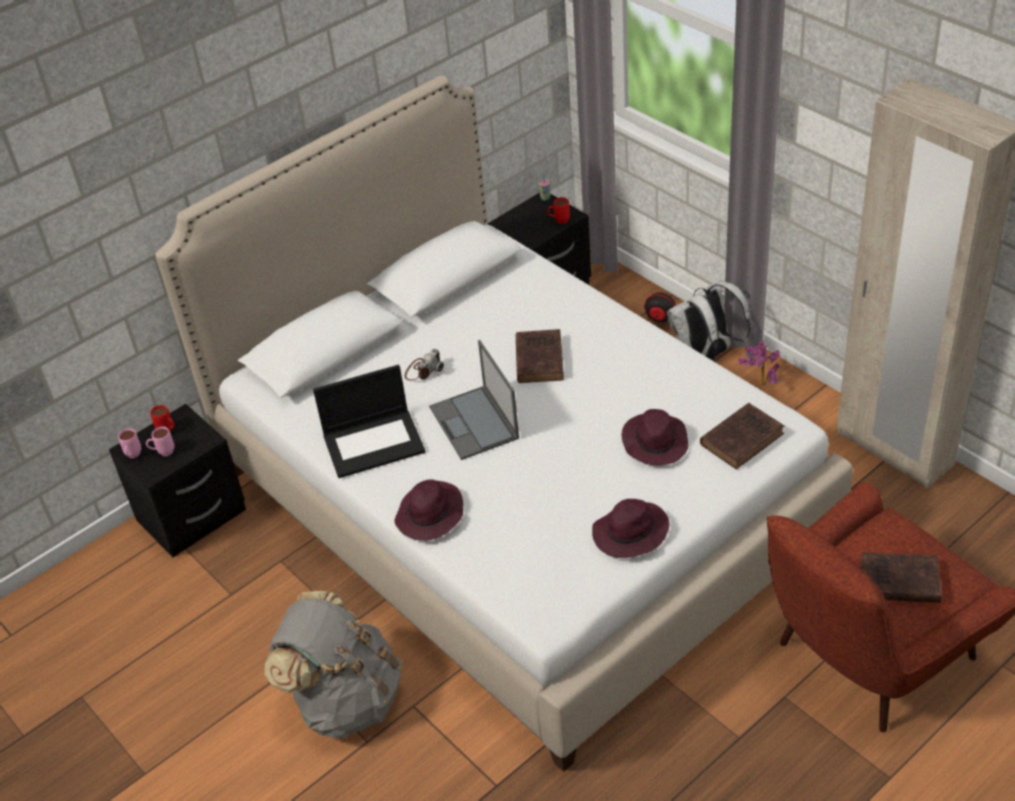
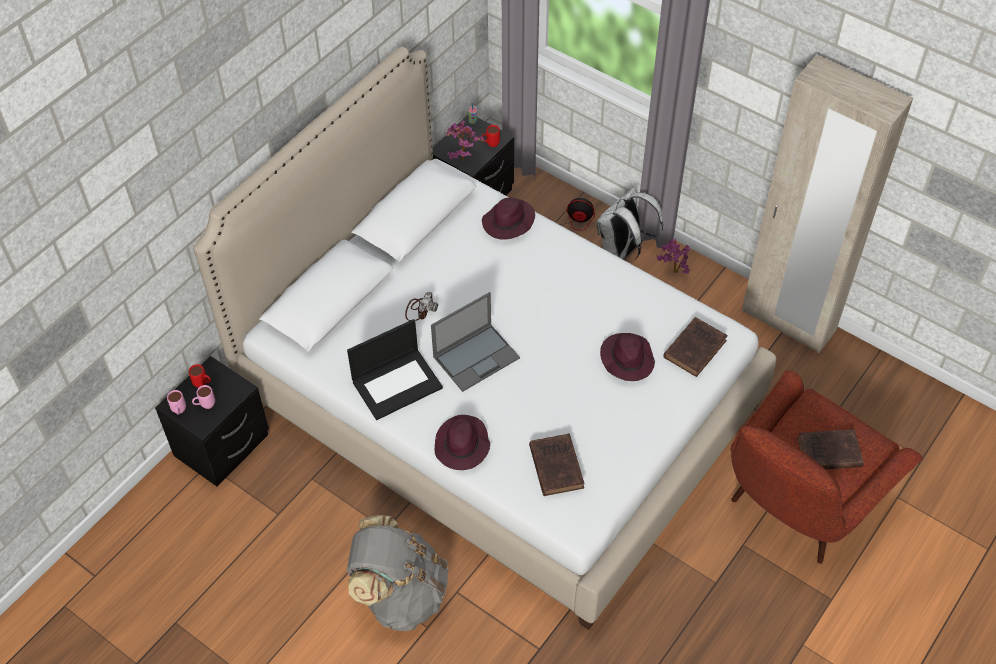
camera: 15 degrees left, 10 degrees up
(474, 423) = (477, 357): laptop -> laptop turned 90 degrees counterclockwise
(523, 232) = (462, 158): none -> potted plant
(539, 358) = (515, 289): brown book -> brown book (555, 465)
(630, 534) = (626, 444): purple hat -> purple hat (508, 222)

